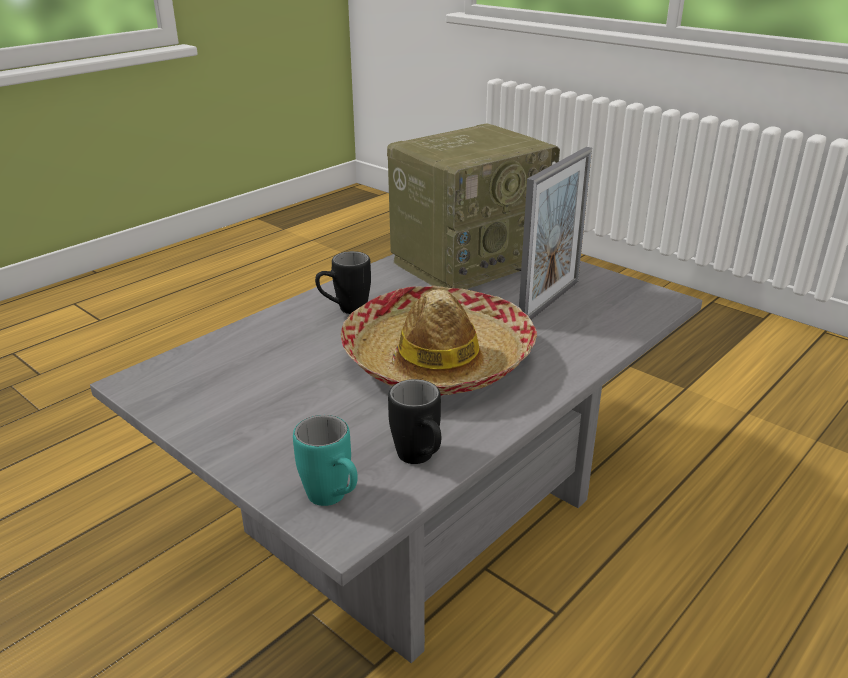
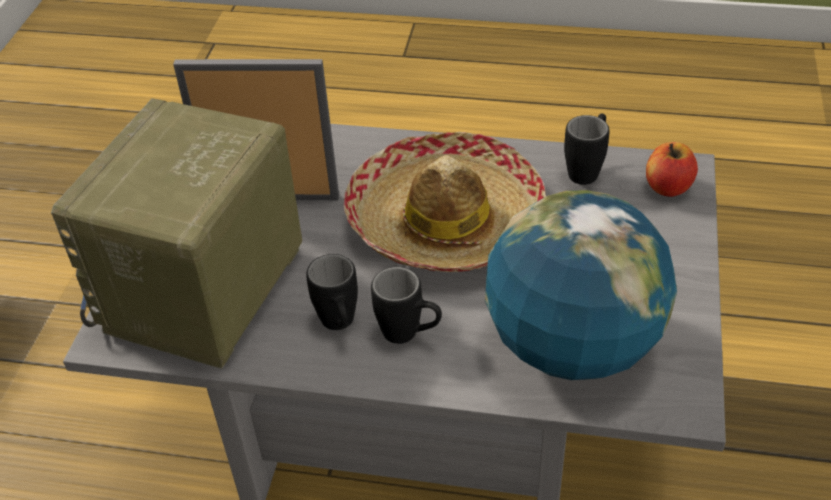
camera: 120 degrees left, 15 degrees up
(247, 361) = (572, 346): none -> globe
(334, 500) = (668, 187): turquoise mug -> apple
(385, 292) = (340, 326): none -> black mug
(471, 262) = (205, 293): radio -> radio turned 90 degrees counterclockwise

